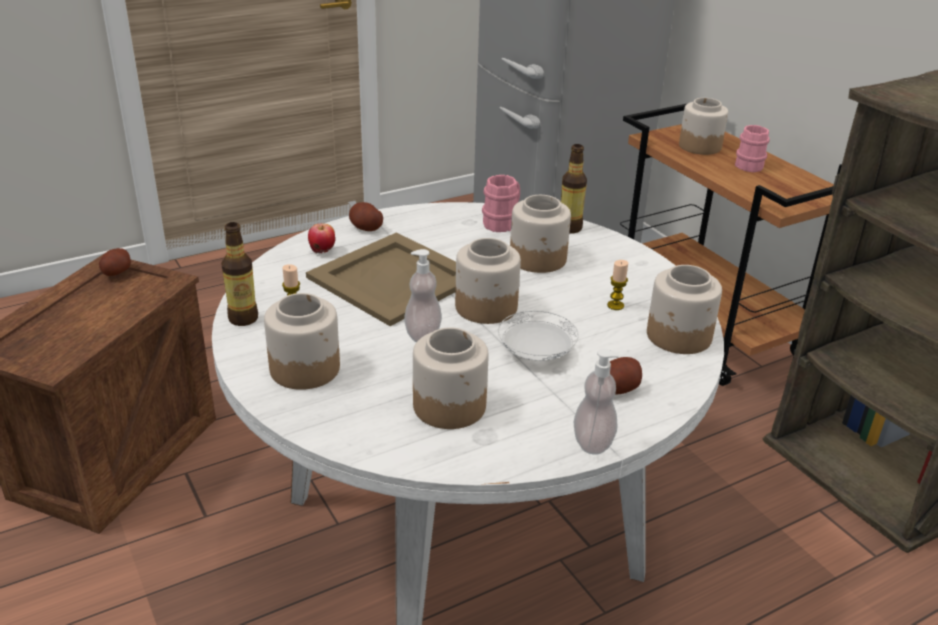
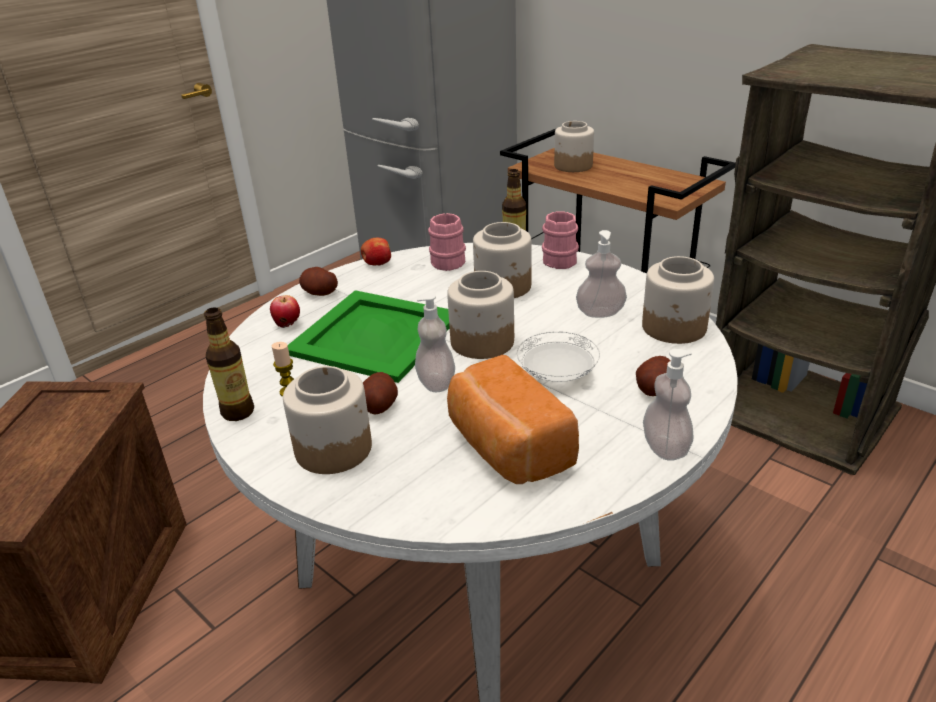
camera: 15 degrees left, 0 degrees up
(116, 272) = (48, 398): potato -> potato (379, 406)
(393, 279) = (375, 336): beige tray -> green tray
(432, 211) = (377, 264): none -> apple
(450, 406) = (506, 448): jar -> bread
(615, 305) = (600, 313): candle -> soap dispenser
(749, 164) = (623, 172): pink mug -> pink mug (559, 258)

